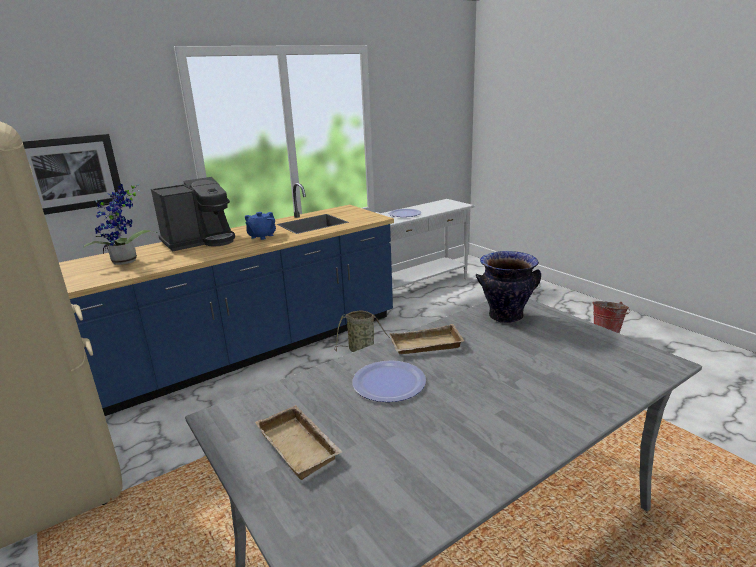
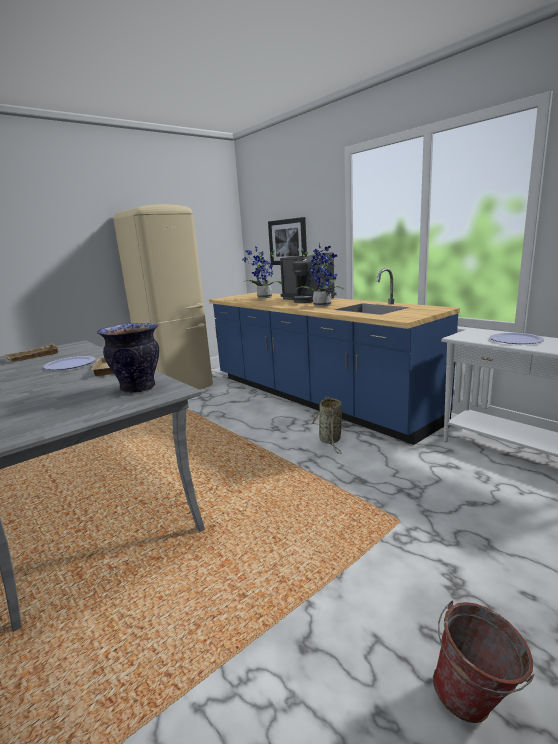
camera: 85 degrees right, 5 degrees down
(262, 236) = (322, 305): blue teapot -> potted plant

